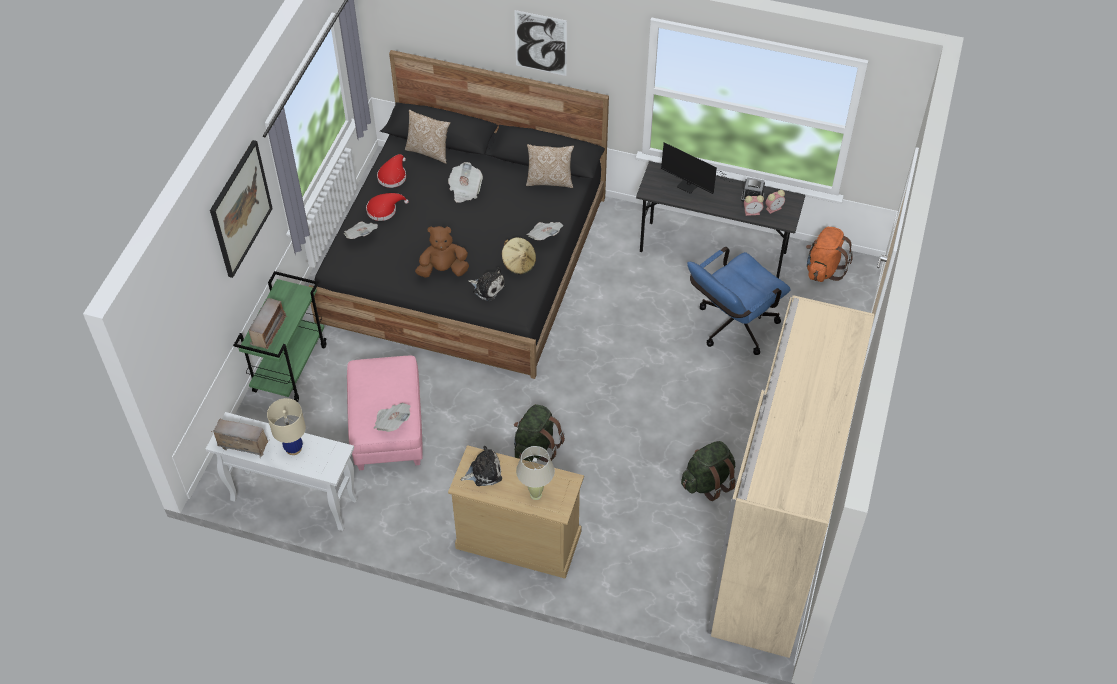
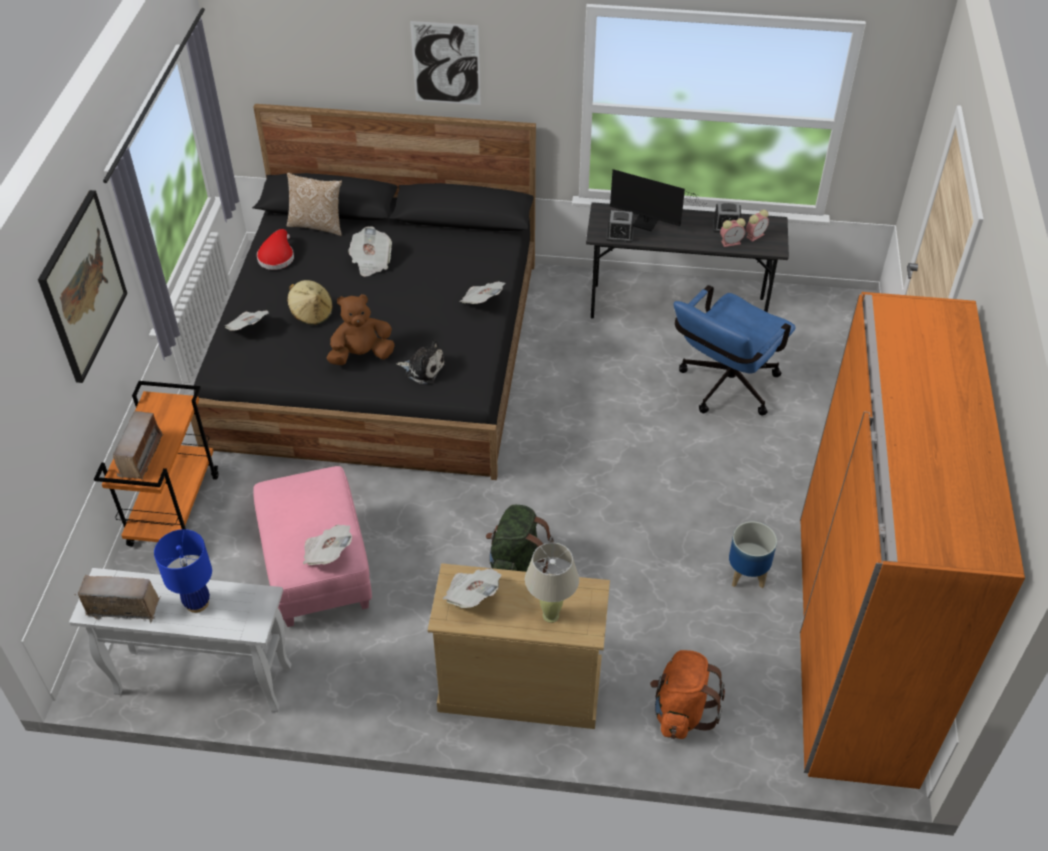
camera: 10 degrees left, 5 degrees down
(290, 367) = (174, 509): green cart -> orange cart
(293, 448) = (197, 603): beige table lamp -> blue table lamp
(384, 209) = (272, 295): red hat -> none
(483, 472) = (472, 595): plush toy -> newspaper
(519, 263) = (456, 336): beige hat -> beige hat (311, 313)
(550, 181) = (474, 240): pillow -> none
(664, 194) = (619, 235): none -> alarm clock
(708, 482) = (747, 575): green backpack -> planter
(773, 547) = (854, 645): beige wardrobe -> orange wardrobe
(823, 269) = (811, 310): orange backpack -> orange backpack (681, 711)

